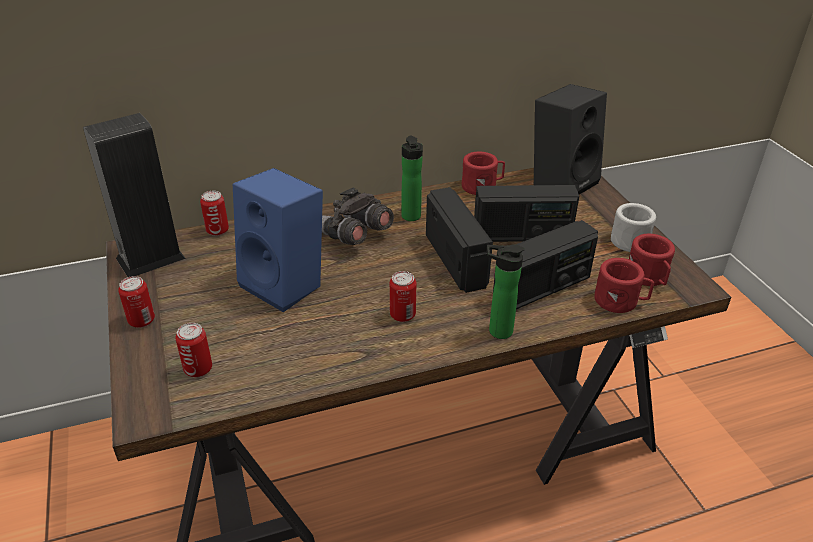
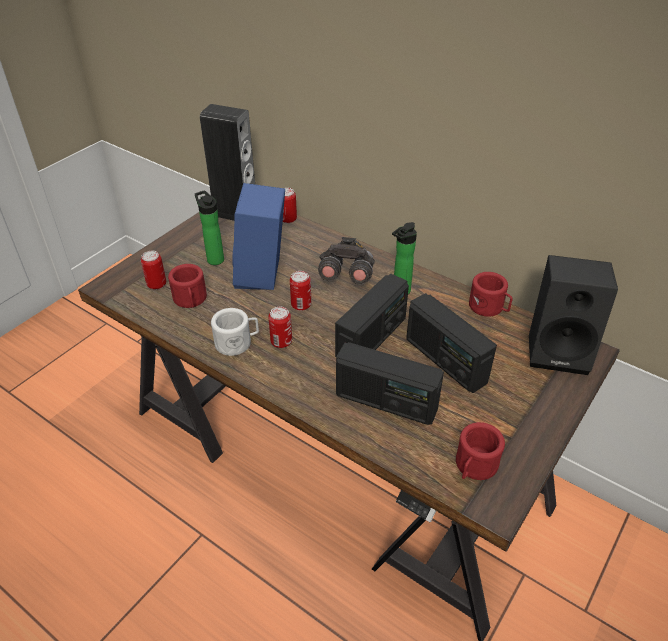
camera: 55 degrees right, 5 degrees up
(141, 320) = (179, 241): can -> can (301, 305)
(496, 331) = (308, 398): bottle -> bottle (214, 258)
(620, 301) = (418, 459): red mug -> red mug (190, 300)
(629, 239) = (520, 431): white mug -> white mug (237, 342)

